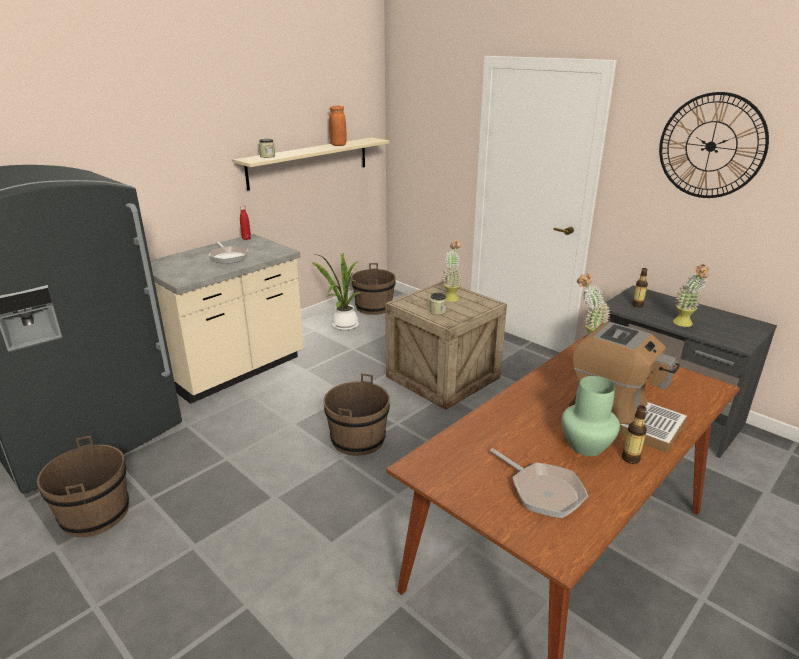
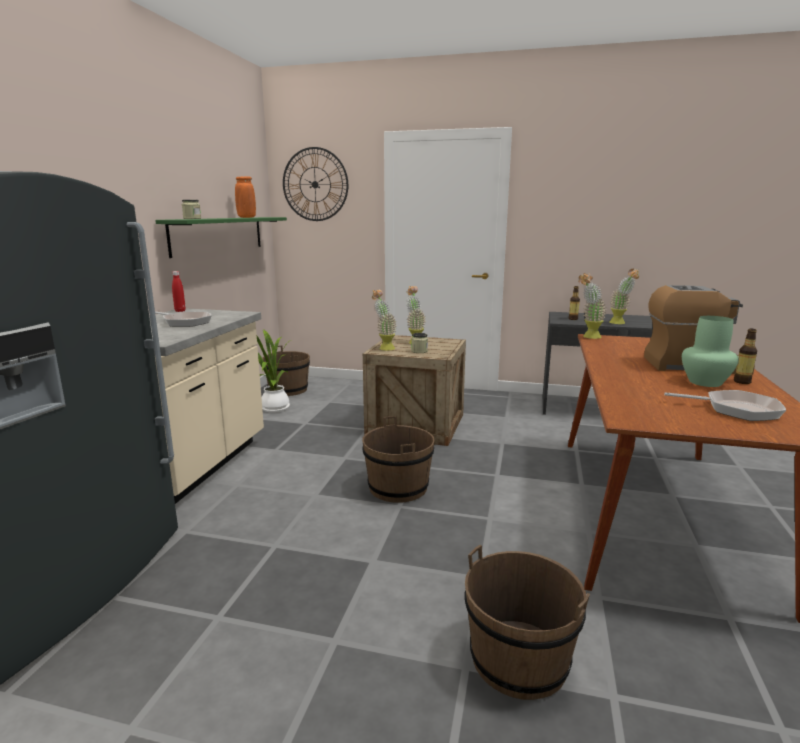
camera: 30 degrees left, 10 degrees down
(95, 514) = (152, 663): brown bucket -> brown bucket (519, 660)
(309, 162) = (219, 235): beige shelf -> green shelf
(412, 299) = (383, 348): none -> potted plant
(711, 146) = (598, 187): wall clock -> wall clock (315, 184)

